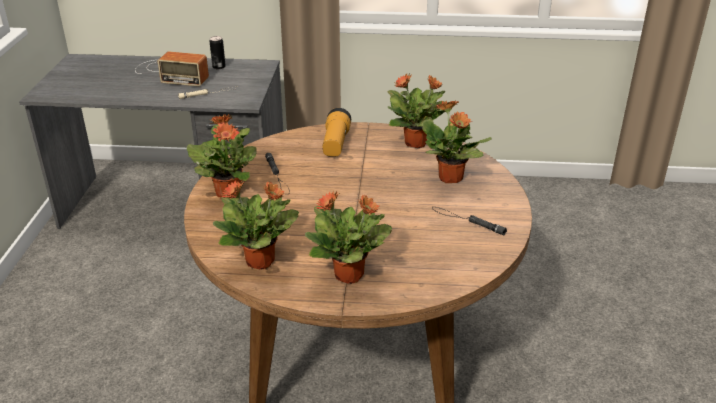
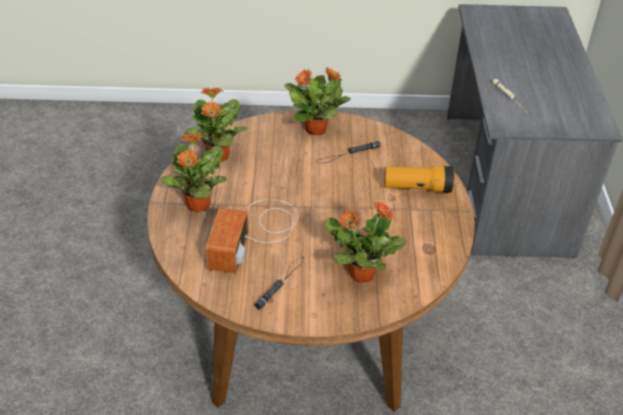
camera: 85 degrees right, 10 degrees up
(170, 73) = (550, 70): radio -> radio (255, 234)
(219, 67) = (580, 98): can -> none
(416, 143) = (432, 248): potted plant -> none

